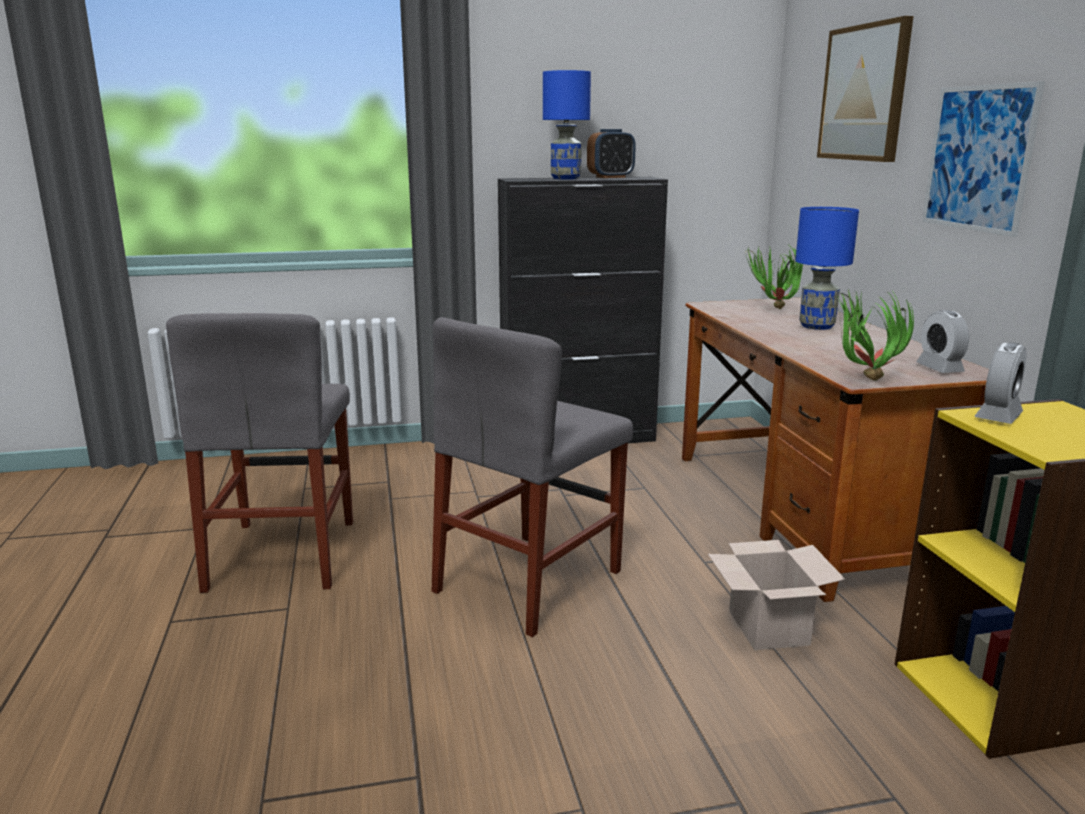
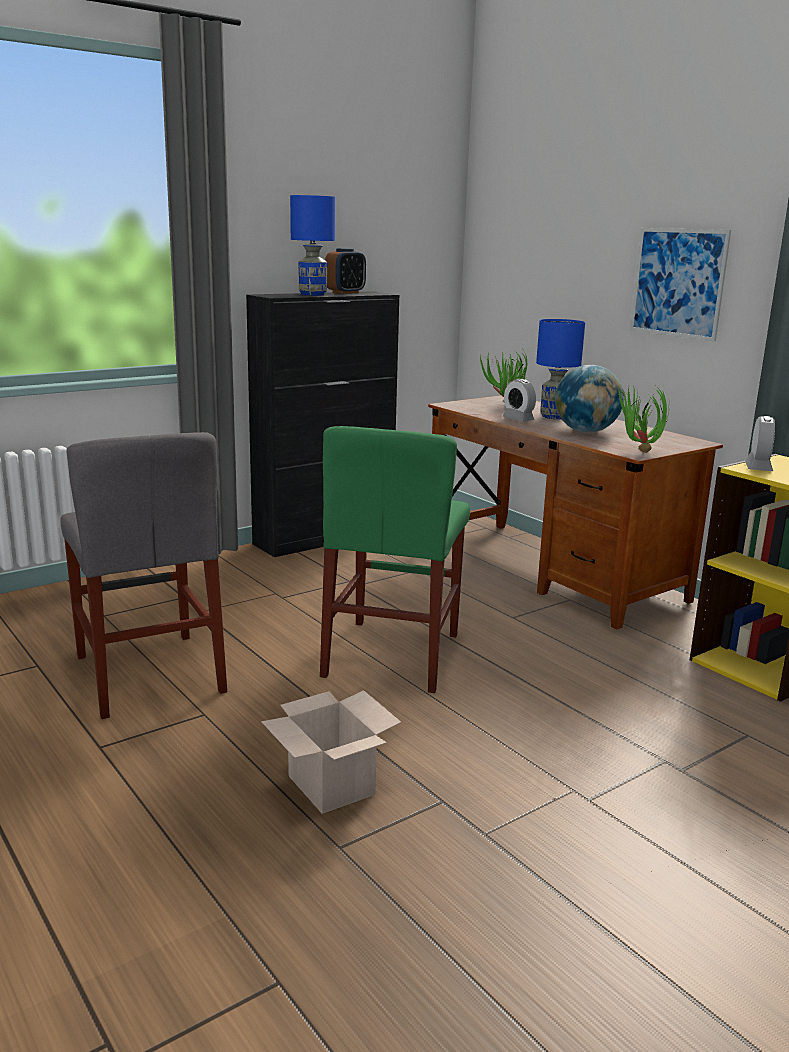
camera: 25 degrees left, 0 degrees up
(529, 581) = (392, 654): grey chair -> green chair
(766, 626) = (592, 653): cardboard box -> cardboard box (328, 784)
(831, 347) = (585, 431): none -> globe
(864, 93) = (564, 226): picture -> none
(939, 368) = (673, 441): alarm clock -> alarm clock (518, 419)

